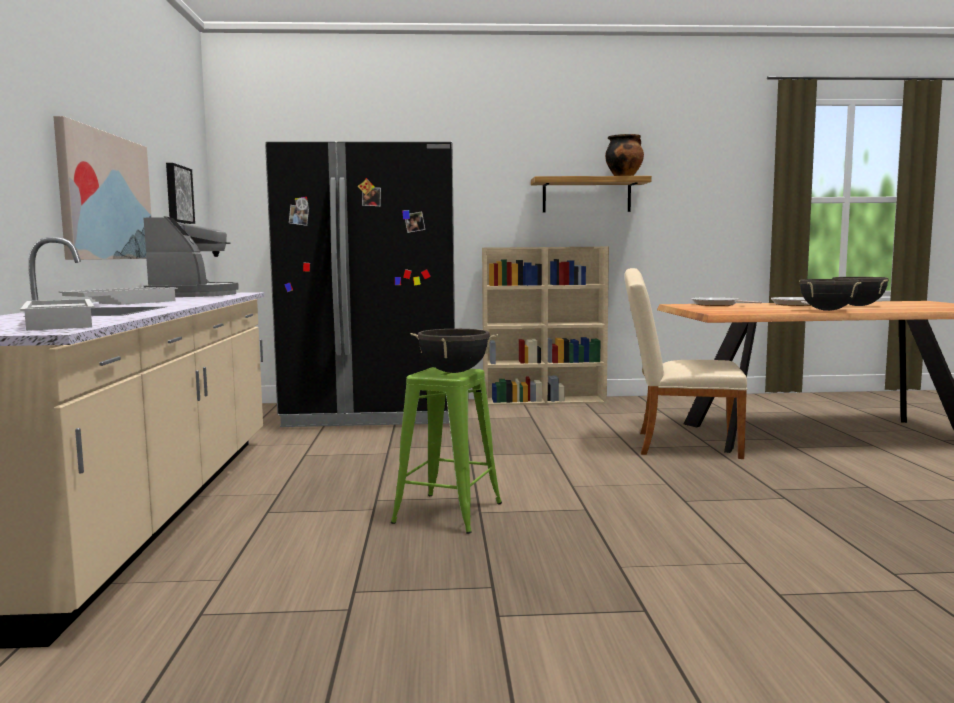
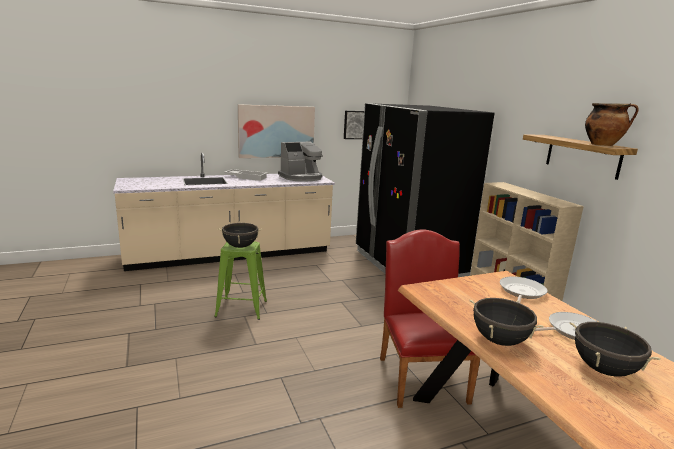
camera: 70 degrees right, 10 degrees up
(62, 323) = (152, 185): white tray -> none
(679, 444) = (420, 375): beige chair -> red chair

